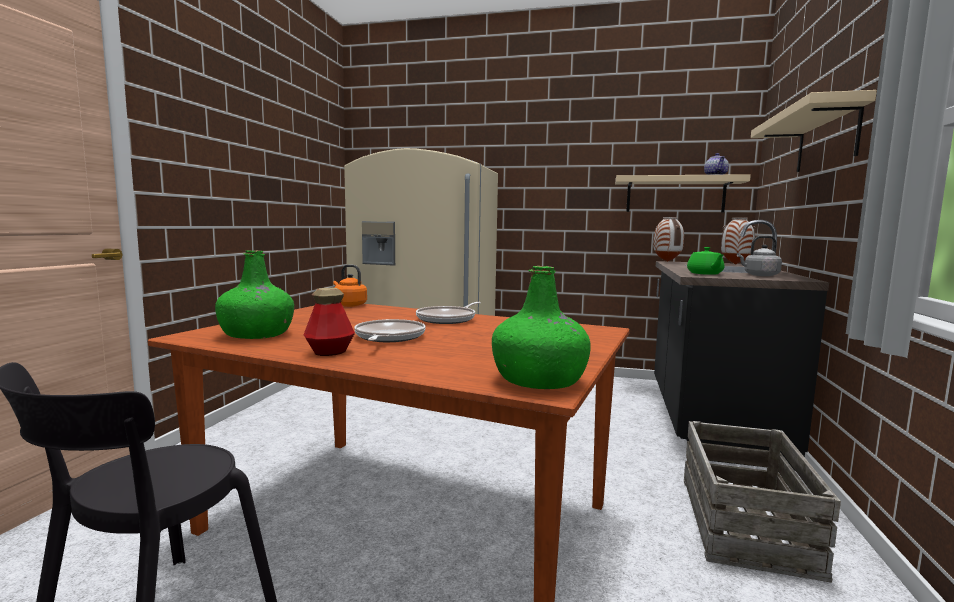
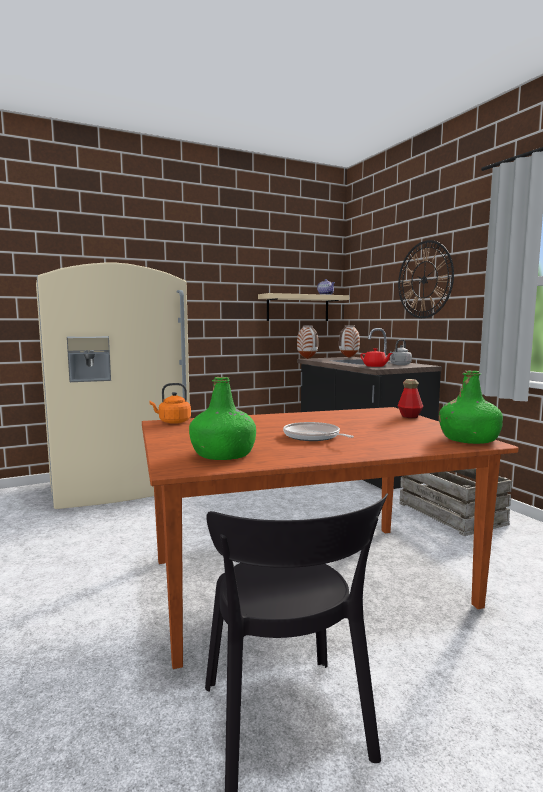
camera: 40 degrees left, 0 degrees up
(330, 352) = (326, 452): bottle -> bottle (409, 416)
(448, 319) = (290, 419): frying pan -> none
(705, 273) = (375, 366): green teapot -> red teapot
(827, 139) = (424, 279): beige shelf -> wall clock

